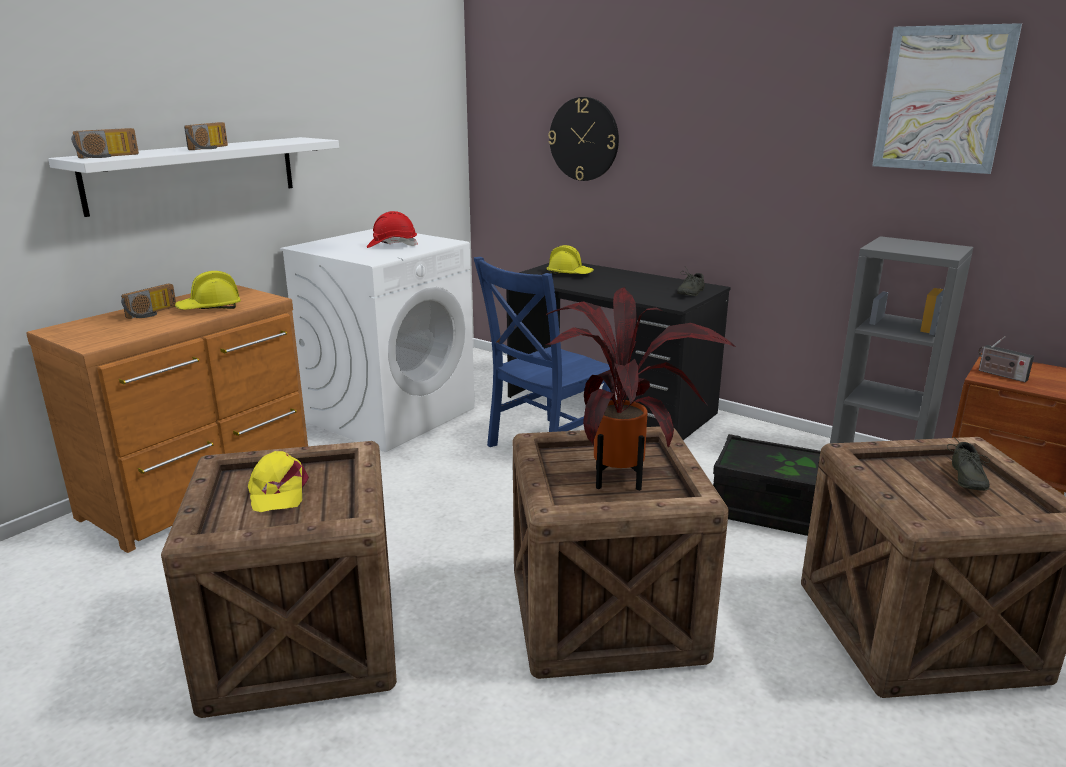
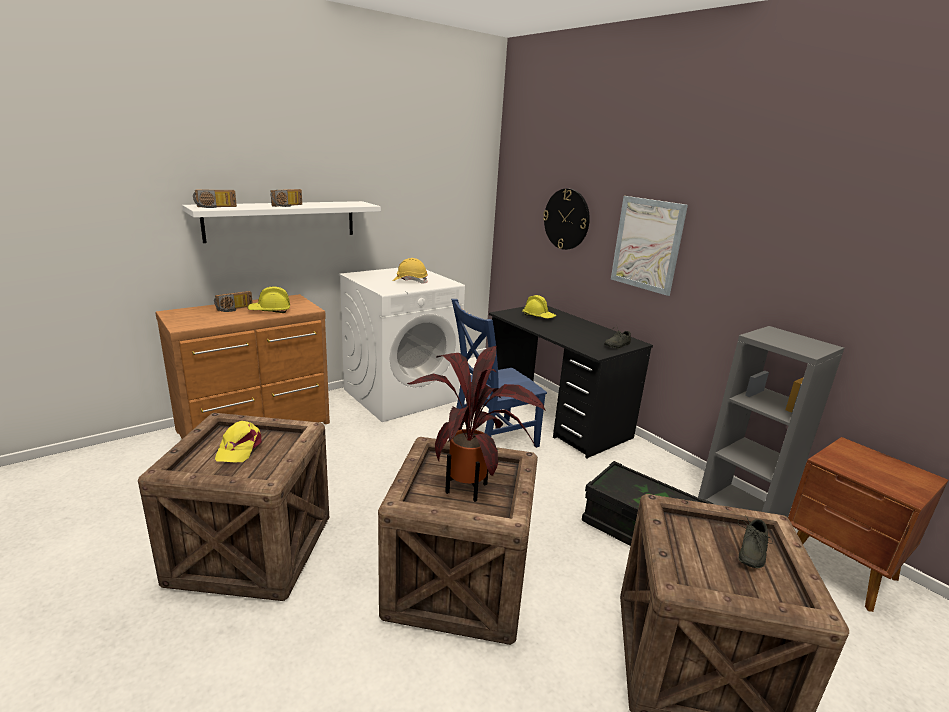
camera: 15 degrees right, 0 degrees up
(392, 246) = (410, 281): red hard hat -> yellow hard hat
(942, 99) = (833, 221): picture -> picture (647, 244)
(1000, 375) = (843, 461): radio -> none

